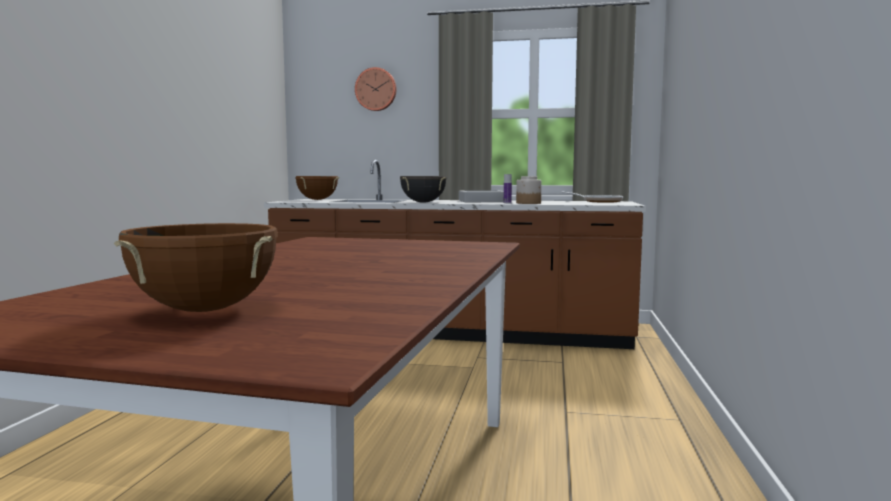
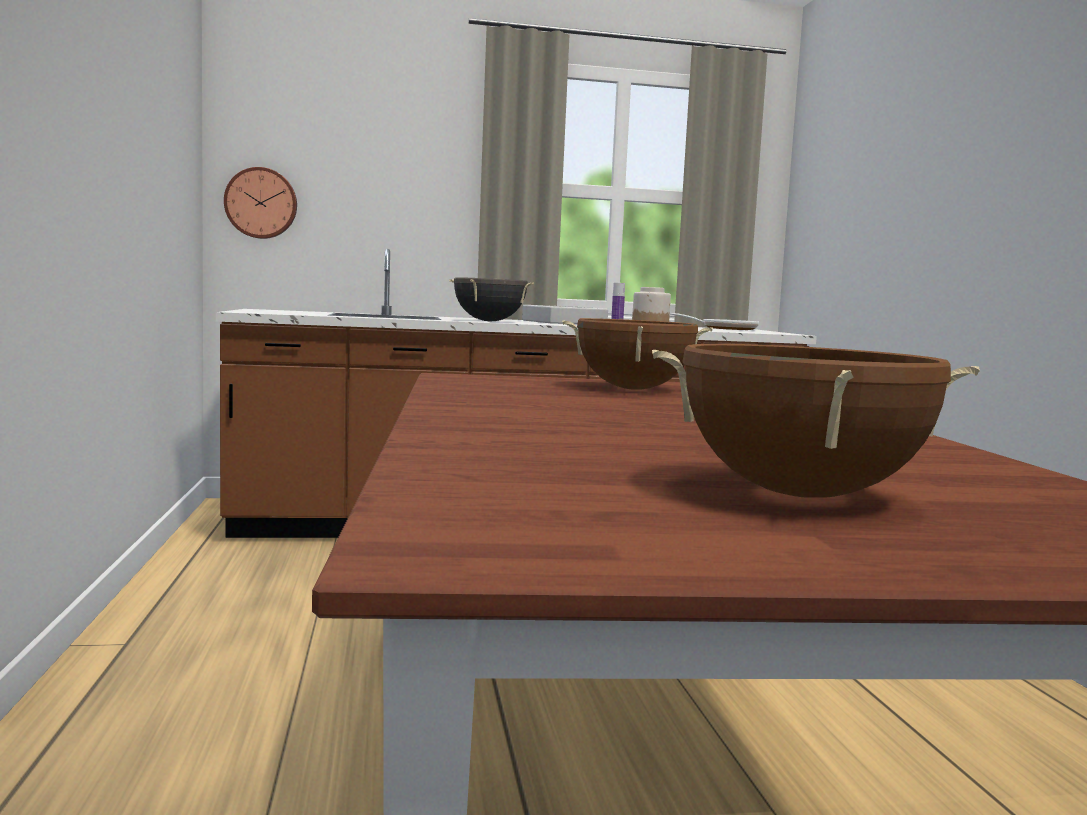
camera: 20 degrees left, 0 degrees up
(317, 199) = (283, 311): brown cooking pot -> brown cooking pot (633, 389)
(376, 89) = (371, 133): wall clock -> wall clock (261, 203)

